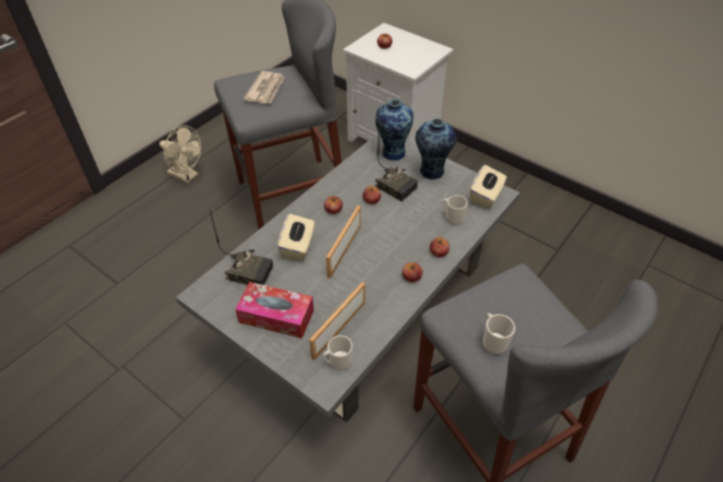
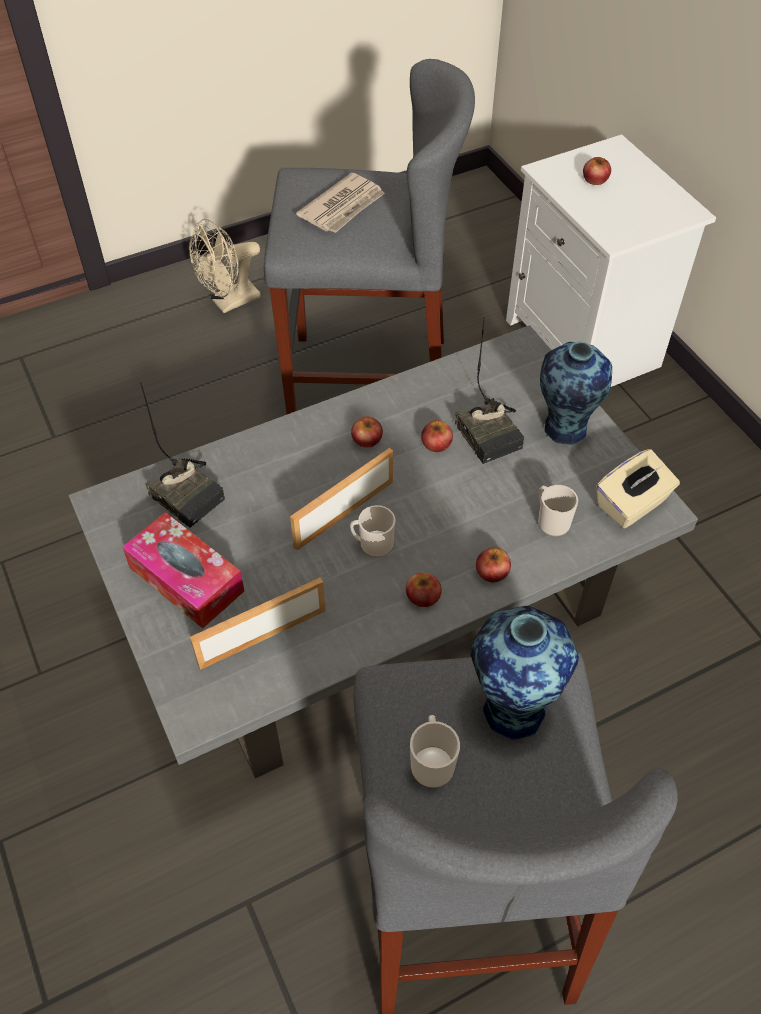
camera: 25 degrees right, 5 degrees up
(187, 176) = (229, 302): beige fan -> beige fan turned 90 degrees clockwise
(298, 247) = (279, 481): beige tissue box -> none
(338, 362) = (232, 687): mug -> mug (372, 544)
(392, 152) = (519, 373): vase -> vase (511, 708)

